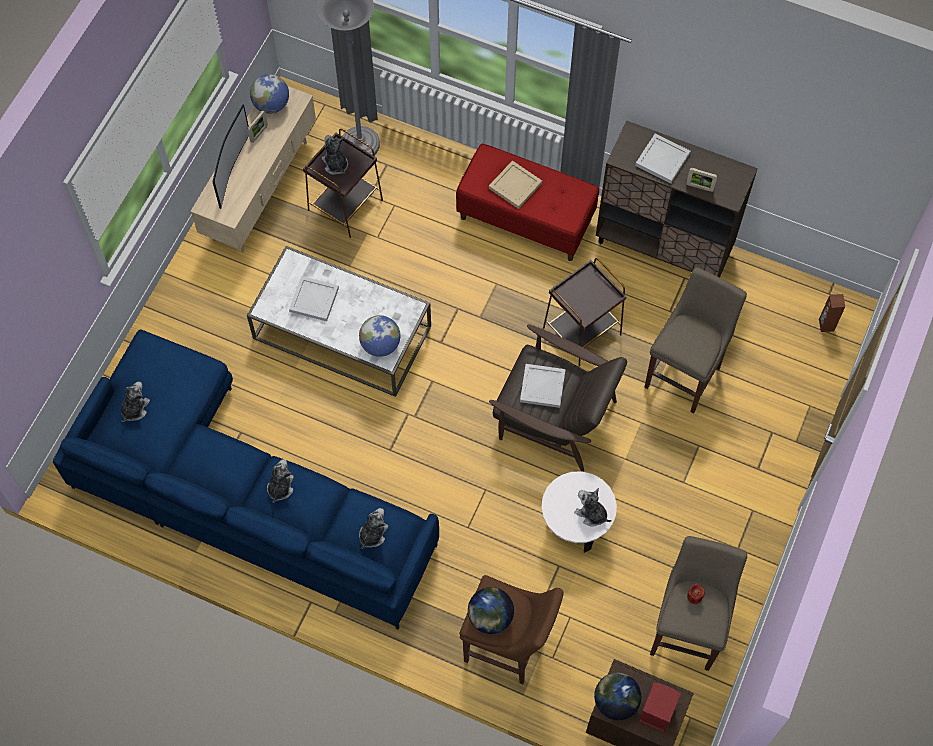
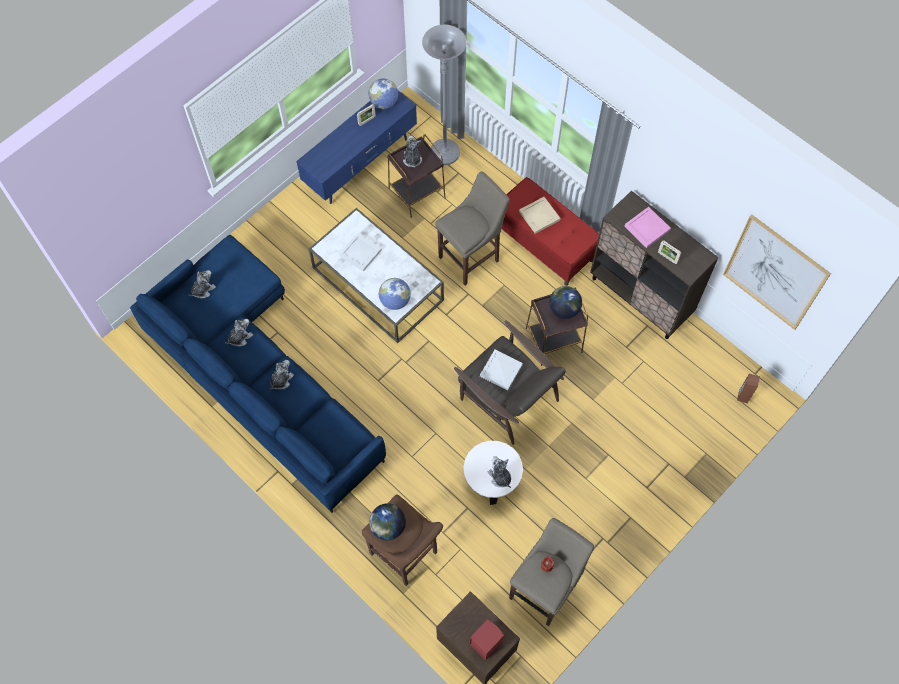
camera: 20 degrees right, 0 degrees up
(231, 169) = (337, 140): television -> none
(261, 191) = (361, 164): beige tv stand -> blue tv stand
(372, 534) = (333, 436): plush toy -> plush toy (240, 337)
(615, 701) = (458, 623): globe -> globe (564, 309)
(662, 159) = (647, 227): white tray -> pink tray
(685, 374) = (618, 398): beige stool -> beige stool (471, 257)
(834, 165) = (775, 272): none -> picture

